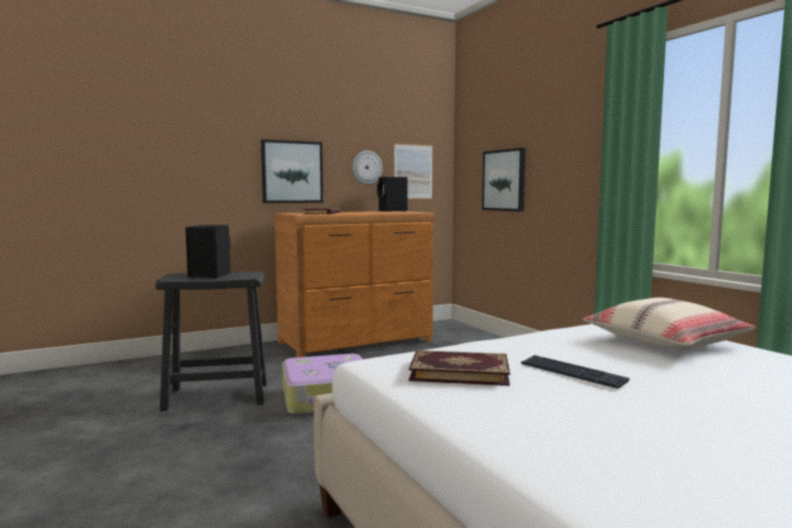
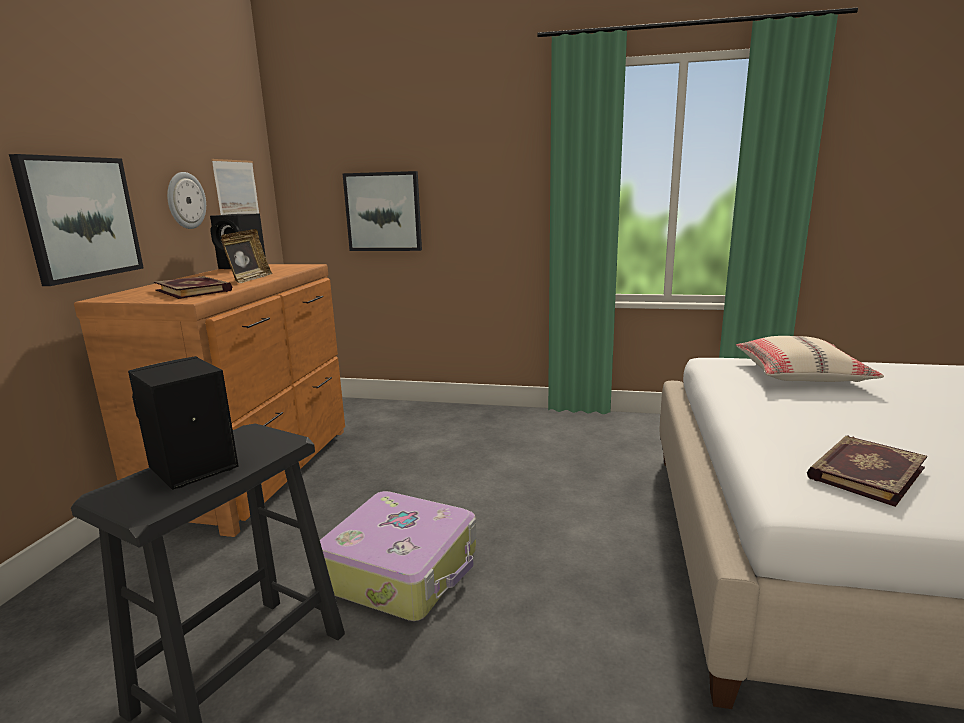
camera: 50 degrees left, 10 degrees up
(363, 213) = (249, 279): none -> picture frame
(572, 373) = (885, 433): keyboard -> none

